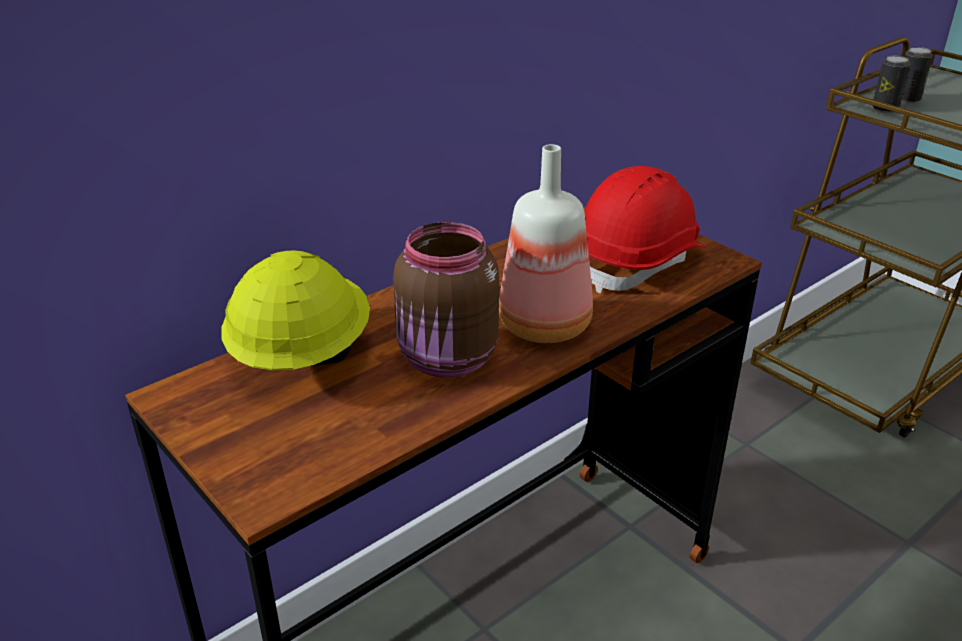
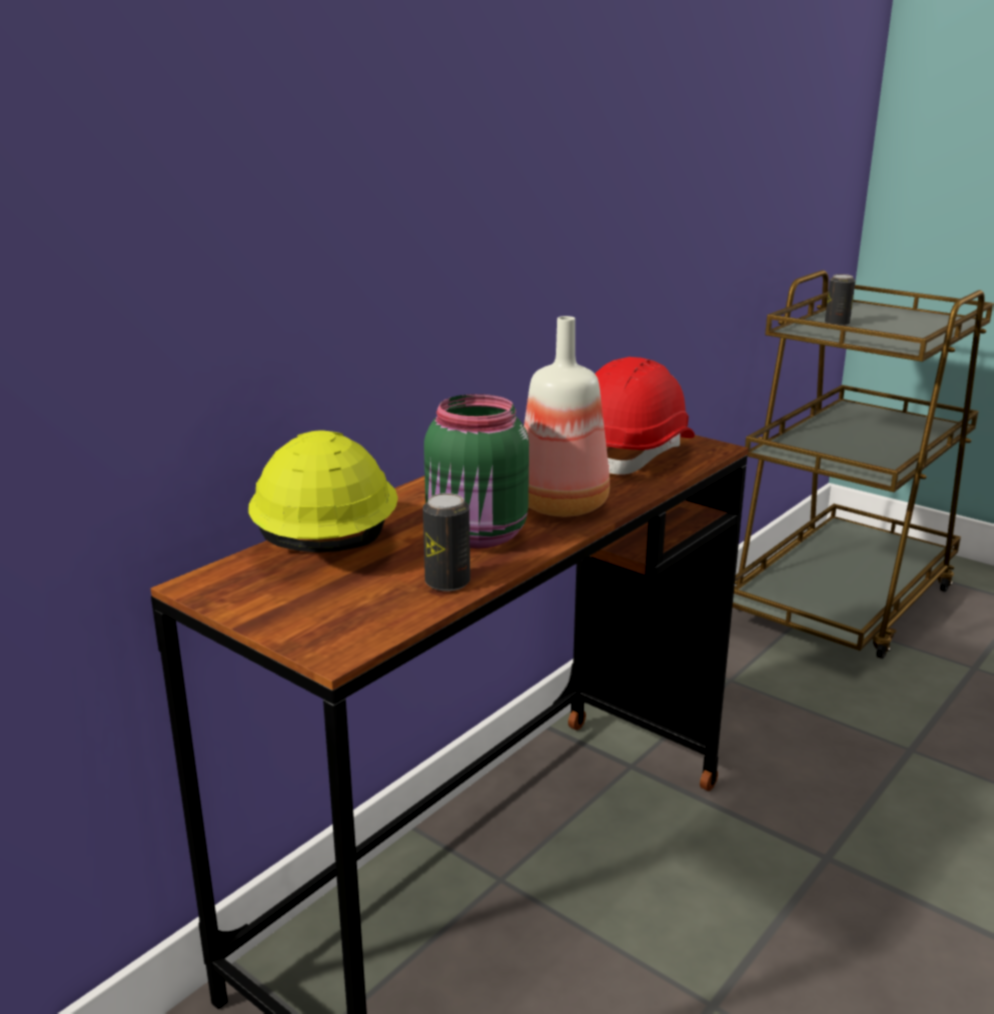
camera: 10 degrees left, 10 degrees down
(448, 360) = (478, 537): brown jar -> green jar
(885, 109) = (819, 331): can -> can (447, 582)

